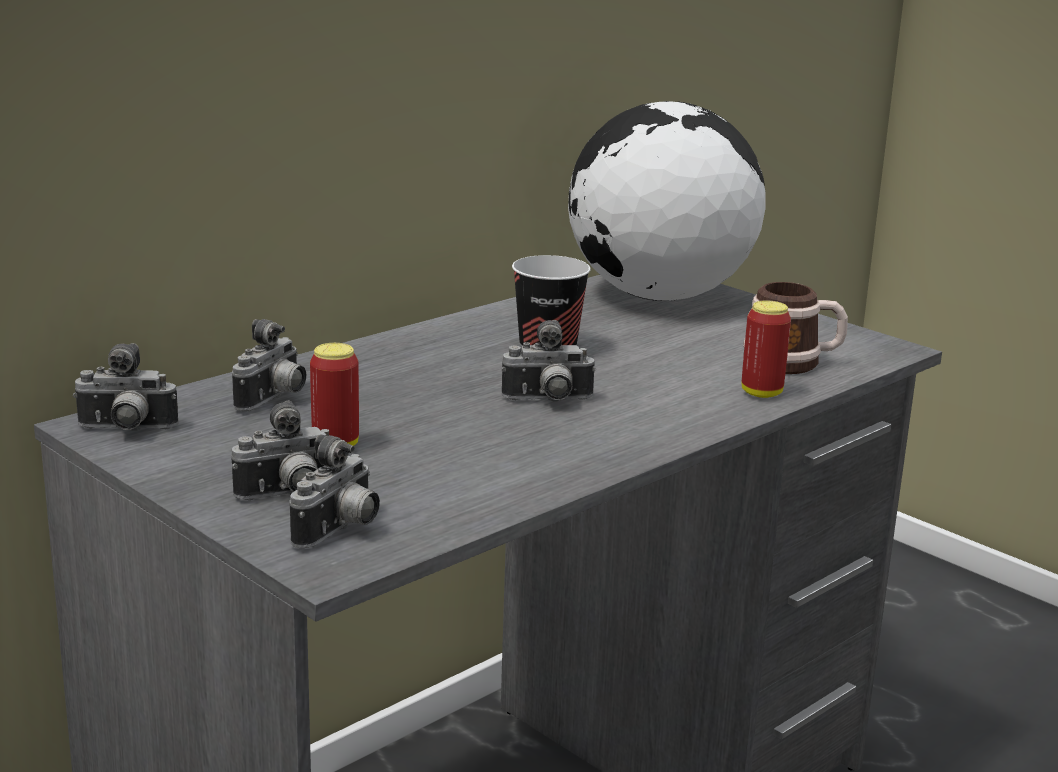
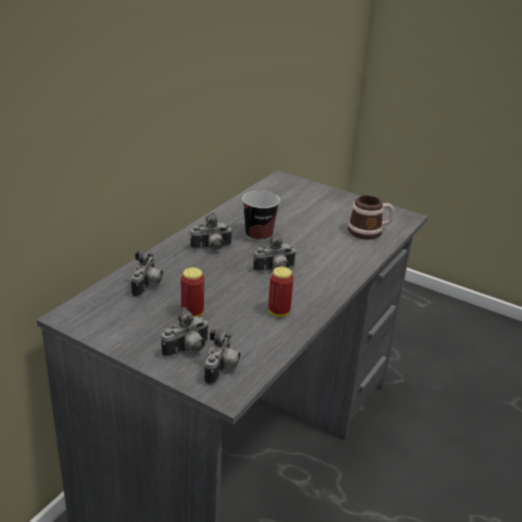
camera: 15 degrees left, 10 degrees up
(126, 430) = (86, 318): camera -> camera (211, 248)
(658, 296) = (292, 193): globe -> none
(761, 393) = (365, 253): can -> can (279, 312)

